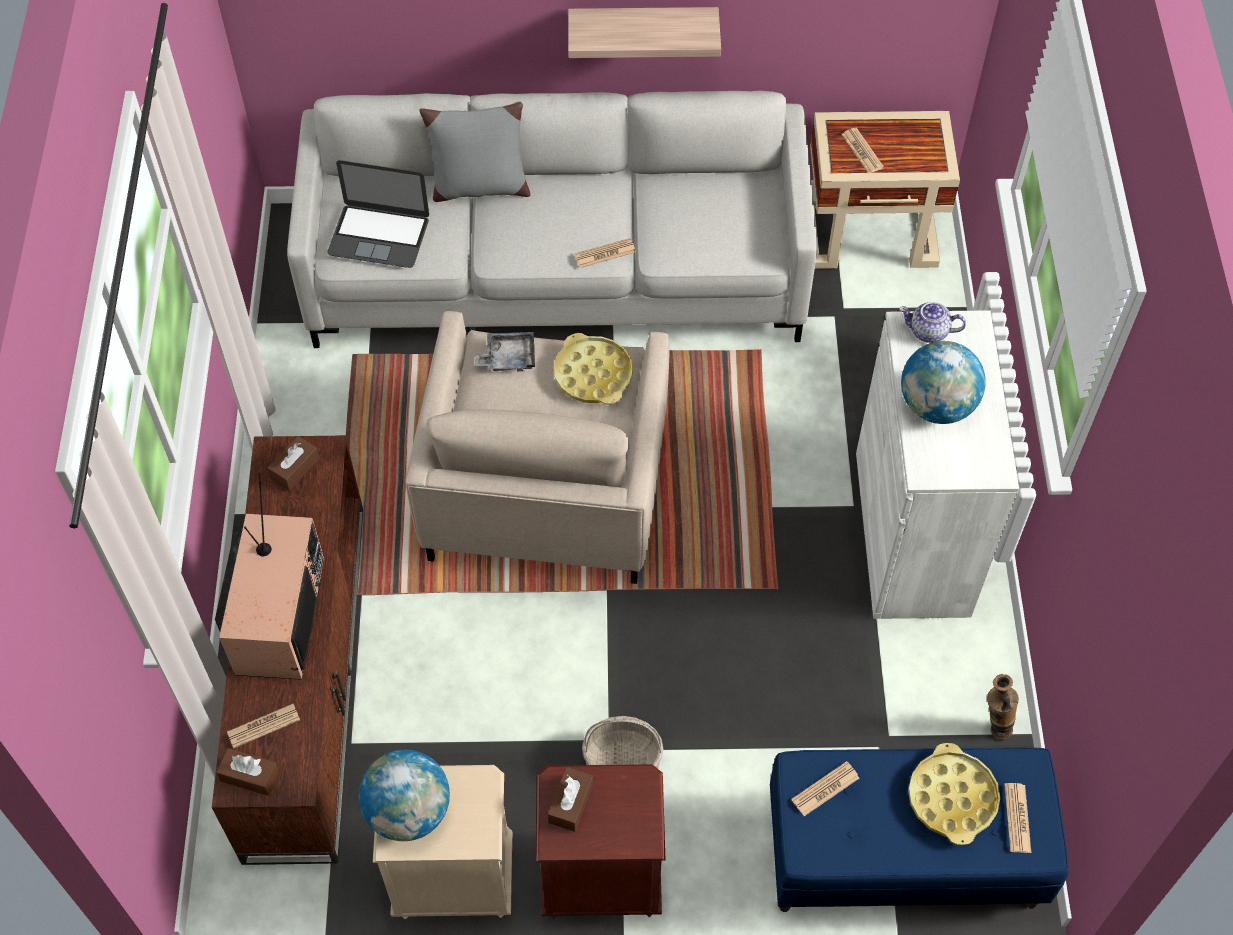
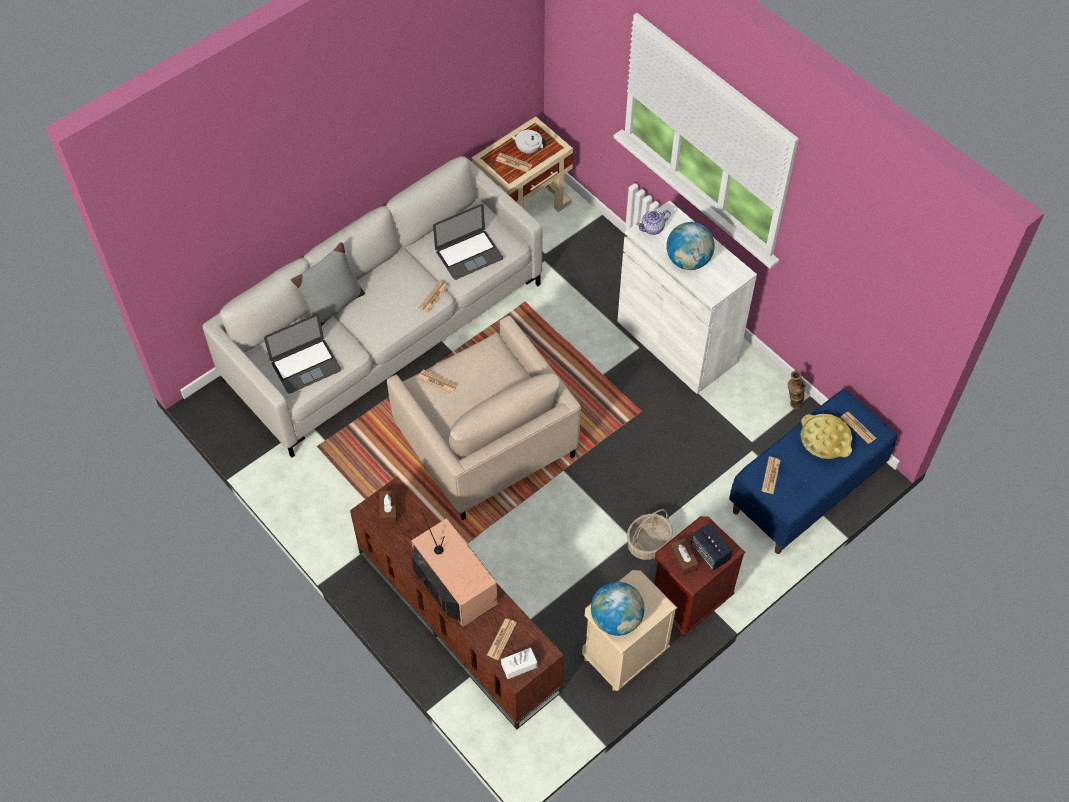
camera: 40 degrees left, 0 degrees up
(250, 776) = (519, 666): brown tissue box -> white tissue box
(508, 357) = (437, 382): grey tray -> newspaper
(593, 374) = (488, 361): yellow tray -> none
(615, 822) = (710, 552): none -> speaker
(643, 29) = (376, 163): shelf -> none
(699, 230) = (469, 254): none -> laptop
(898, 145) = (528, 149): none -> white teapot

